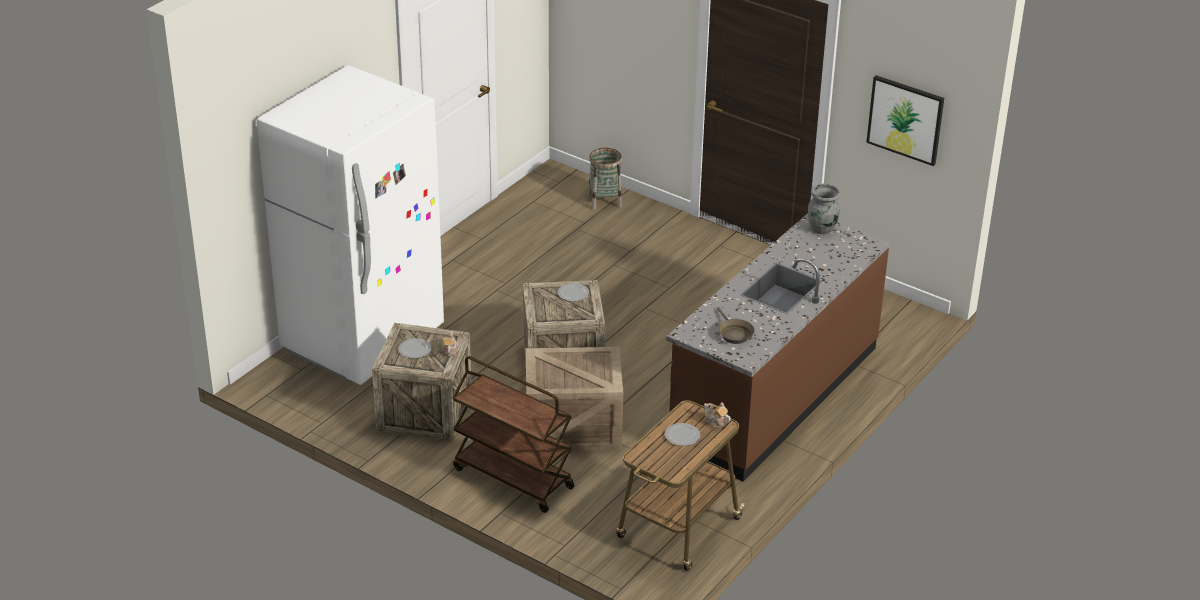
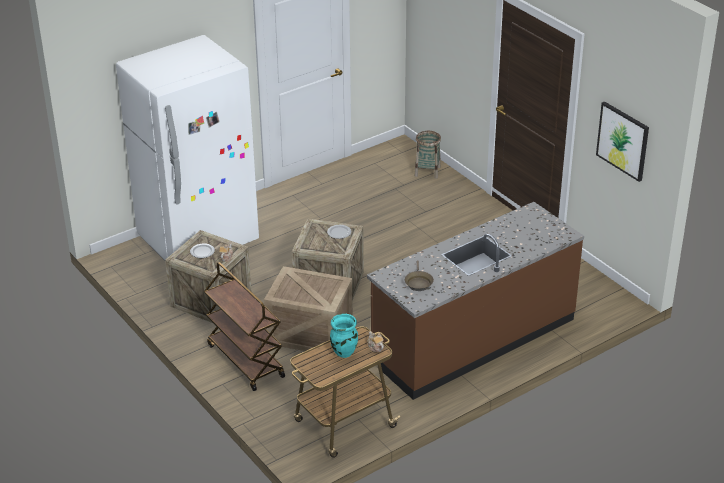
camera: 20 degrees right, 0 degrees up
(681, 436) = (343, 352): plate -> turquoise vase
(822, 229) = (535, 216): grey vase -> none

